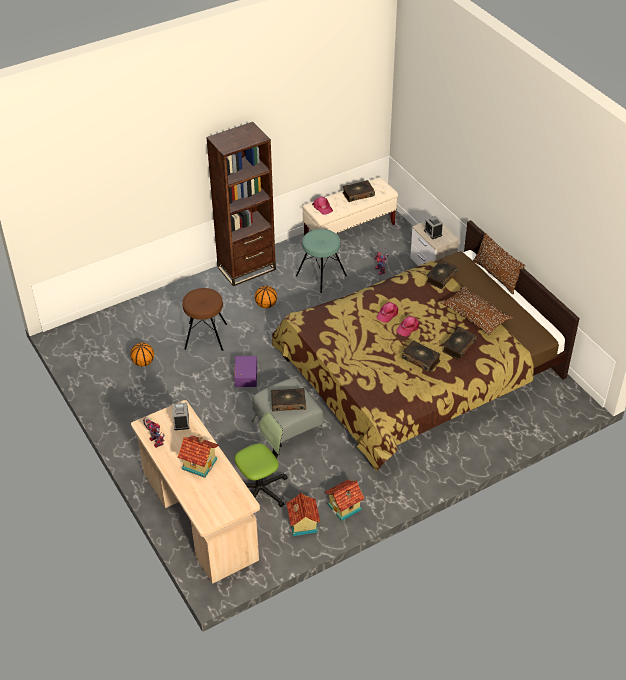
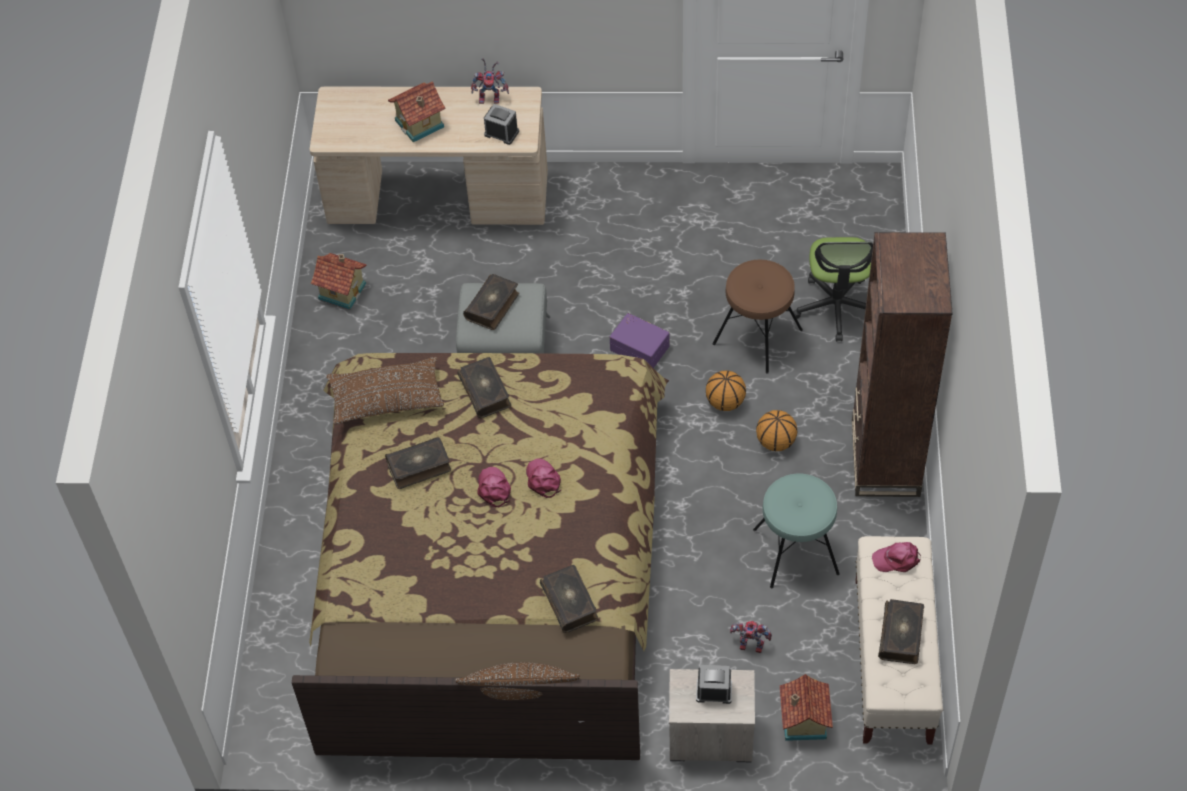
camera: 125 degrees right, 10 degrees up
(143, 362) = (754, 246): basketball -> basketball (725, 402)
(261, 489) = (428, 274): office chair -> office chair (836, 307)
(345, 507) = (329, 344): toy house -> toy house (802, 721)
(458, 346) = (406, 529): book -> book (485, 392)
(475, 316) = (448, 593): brown pillow -> brown pillow (386, 399)

